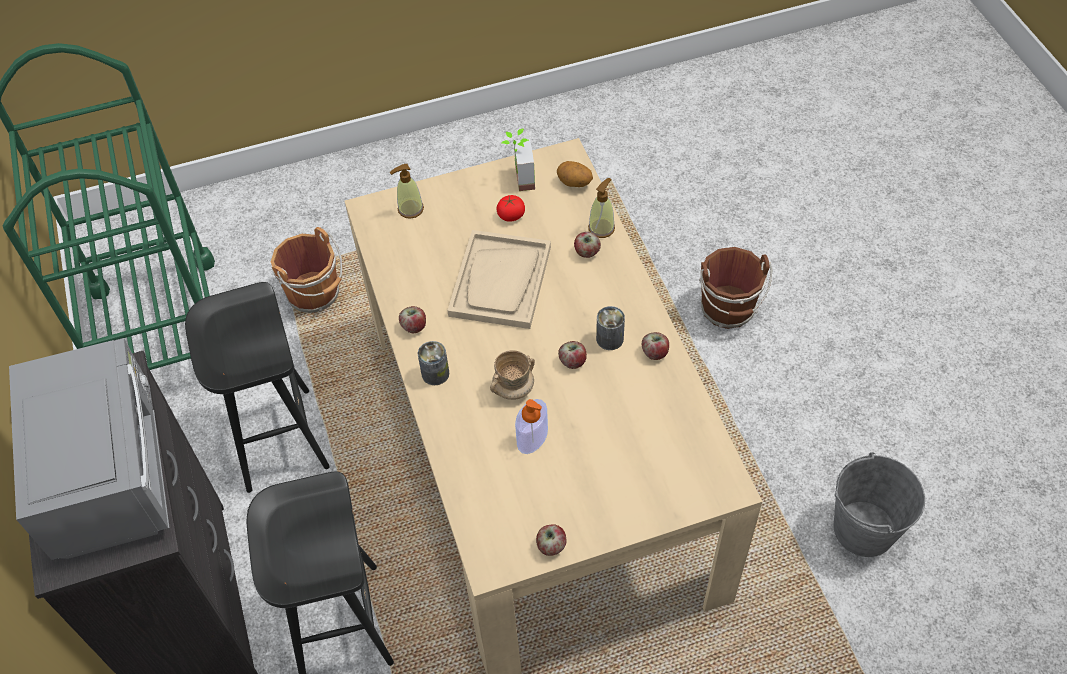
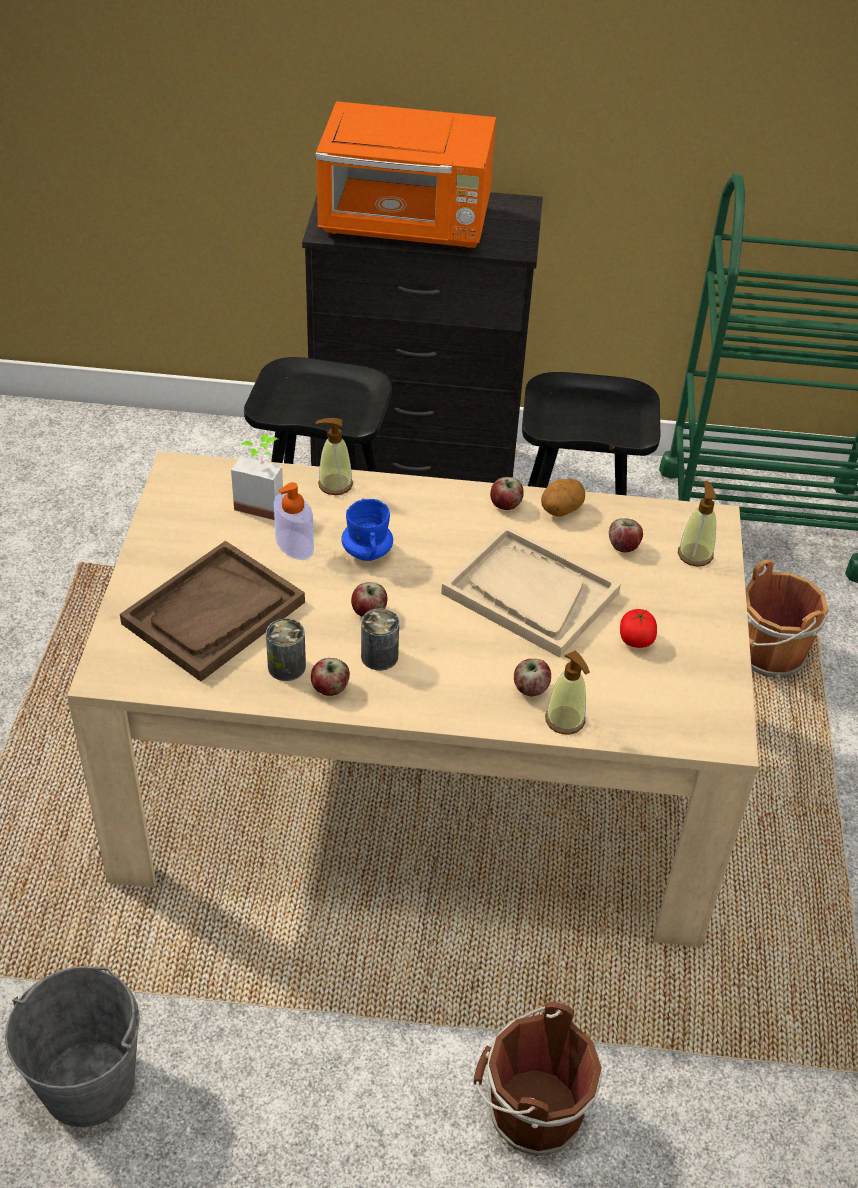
camera: 110 degrees right, 10 degrees down
(111, 474) = (407, 224): grey microwave -> orange microwave
(435, 373) = (430, 501): can -> can (286, 667)
(448, 443) = (335, 484): none -> soap dispenser
(513, 389) = (367, 552): beige mug -> blue mug
(518, 179) = (701, 670): potted plant -> potted plant (262, 502)
(551, 546) = (161, 515): apple -> apple (623, 546)
(574, 183) = (664, 724): potato -> potato (561, 510)
(632, 452) = (214, 613): none -> brown tray

